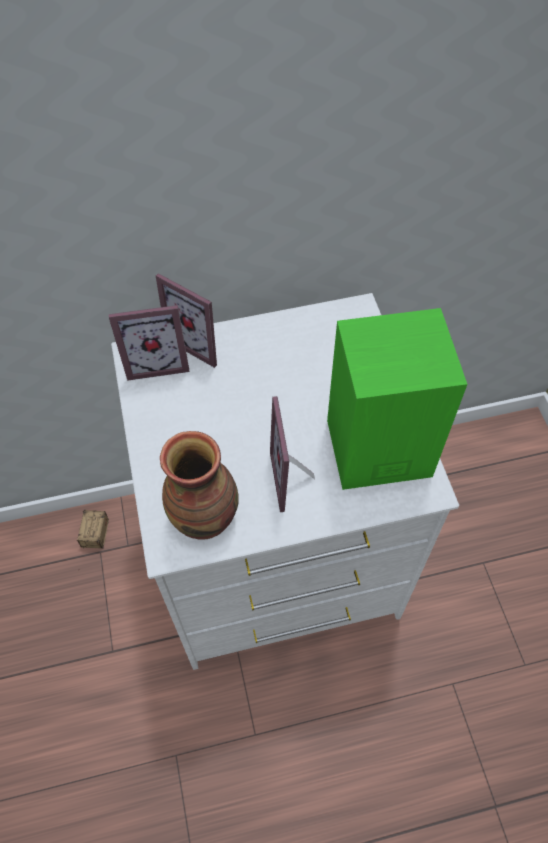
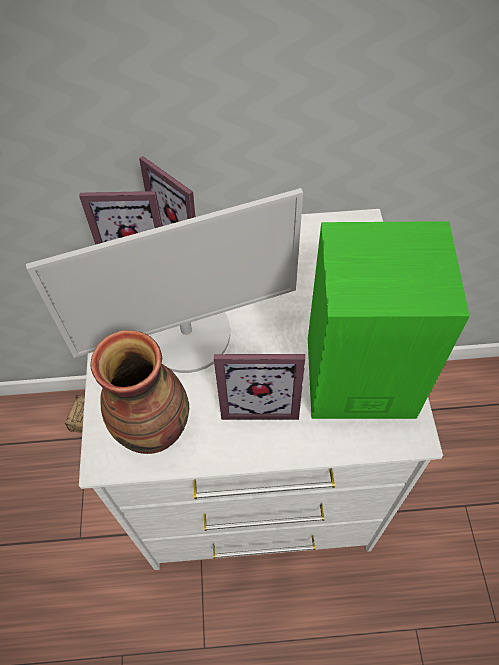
camera: 10 degrees right, 0 degrees up
(218, 430) = (188, 334): none -> monitor
(294, 479) = (260, 399): picture frame -> picture frame turned 90 degrees counterclockwise

